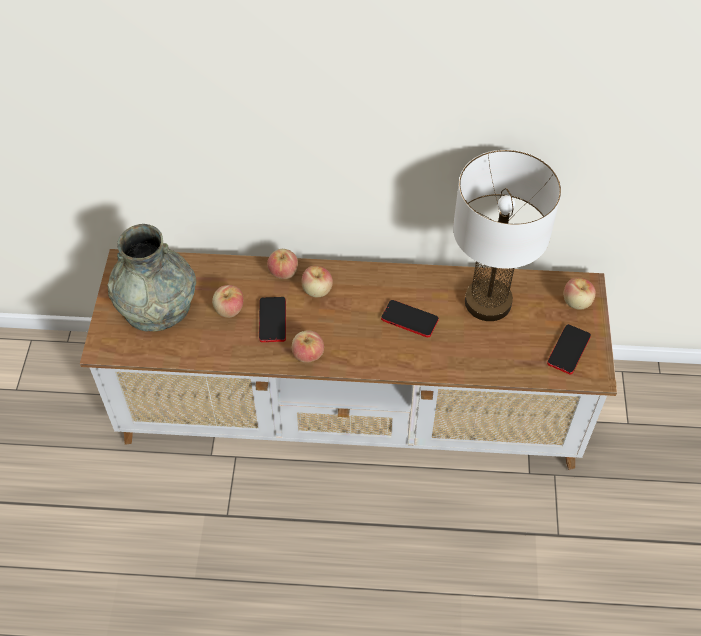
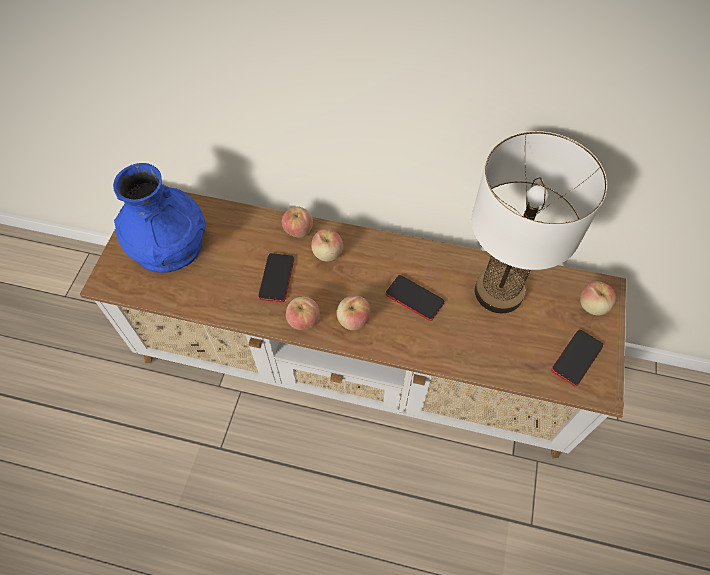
camera: 10 degrees right, 5 degrees up
(156, 304) = (168, 244): grey vase -> blue vase
(229, 310) = (237, 261): apple -> apple (353, 320)

